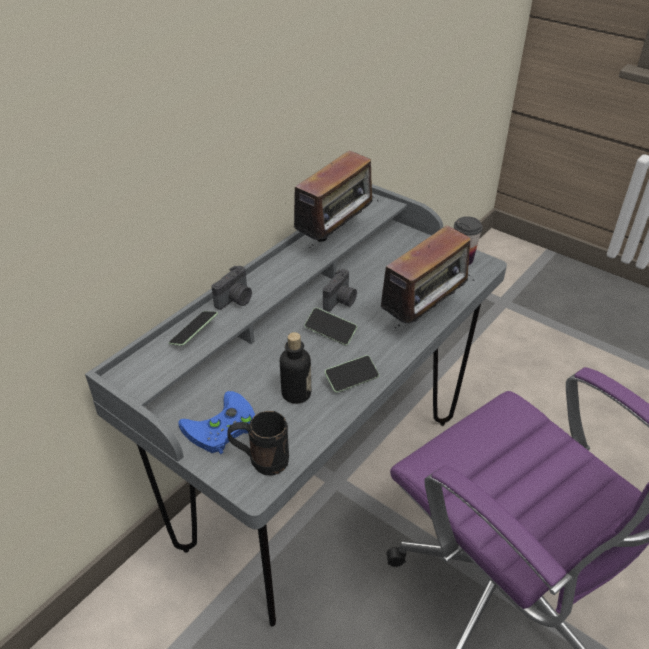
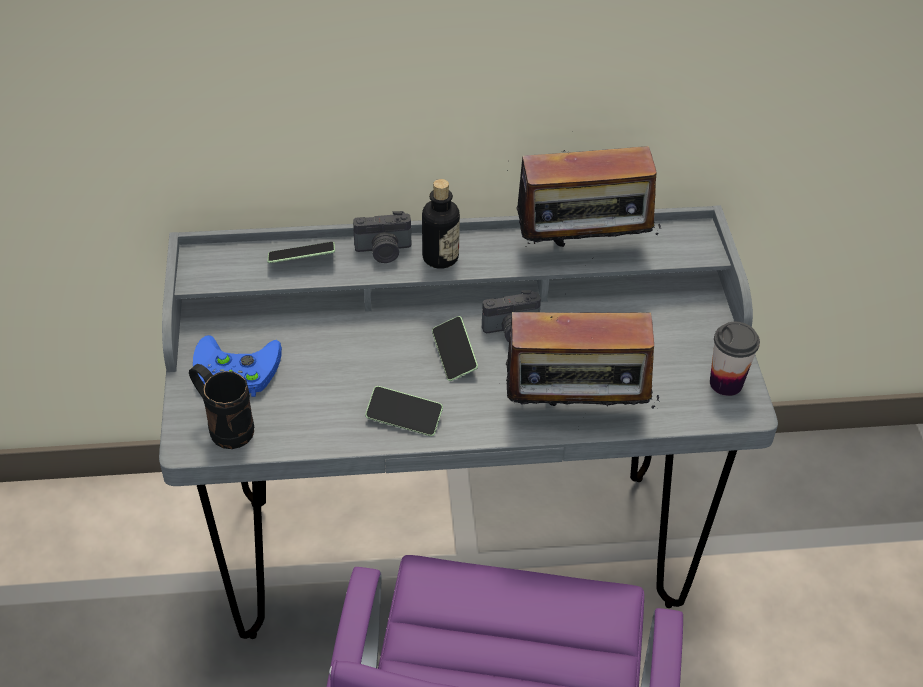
camera: 45 degrees right, 5 degrees up
(296, 393) = (336, 391): bottle -> bottle (440, 257)

